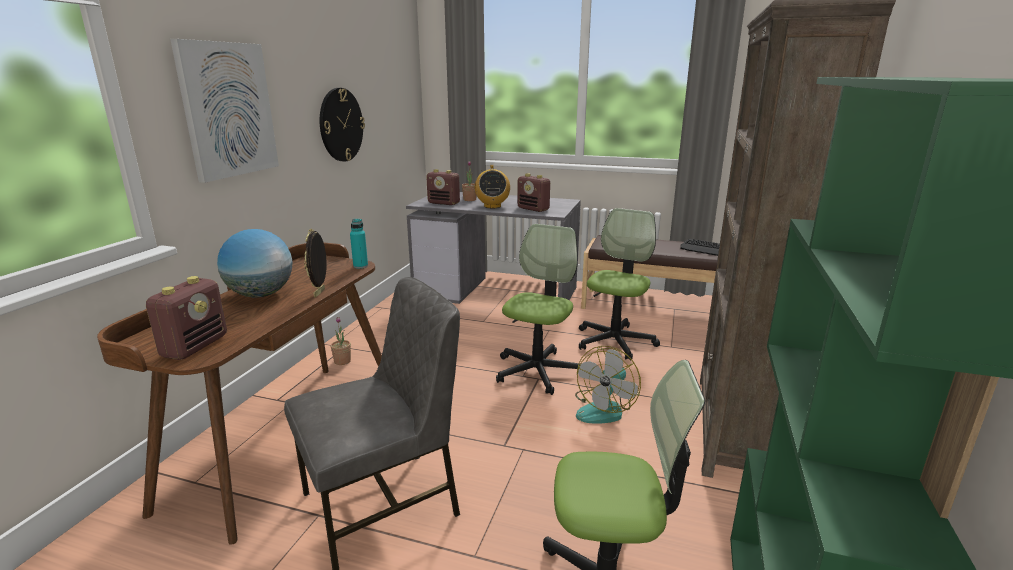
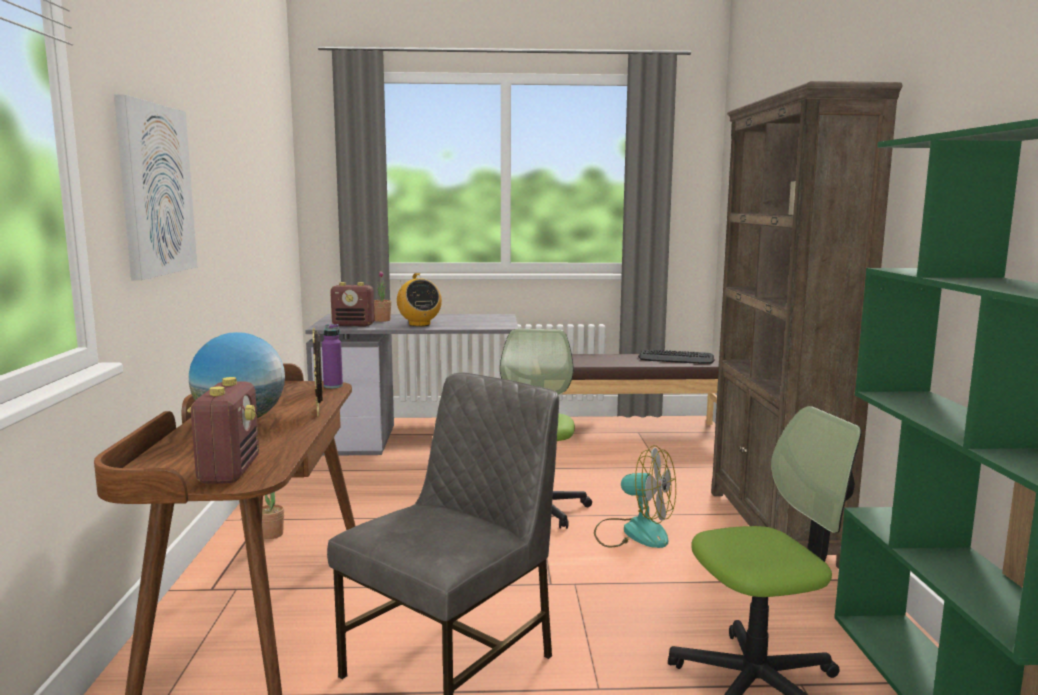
camera: 20 degrees left, 10 degrees down
(341, 125) = (239, 222): wall clock -> none
(360, 266) = (333, 386): turquoise bottle -> purple bottle
(533, 209) = (473, 324): radio -> none
(604, 409) = (634, 532): fan -> fan turned 75 degrees counterclockwise
(615, 341) = (597, 470): office chair -> none

